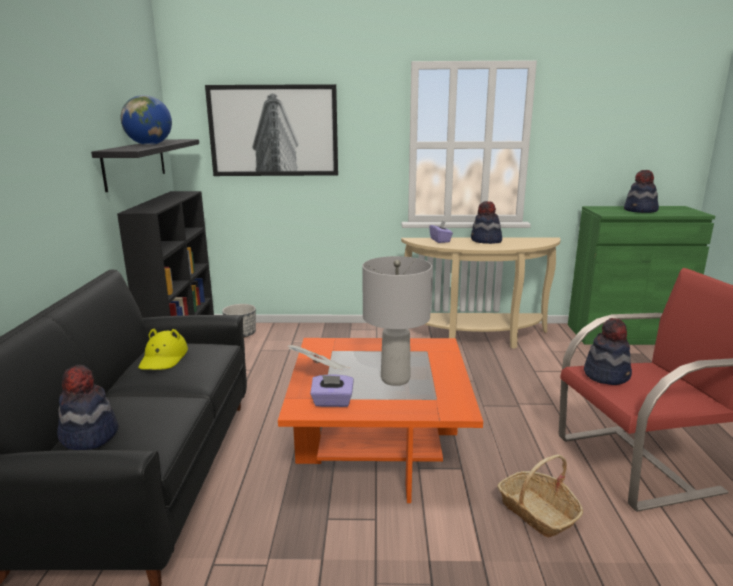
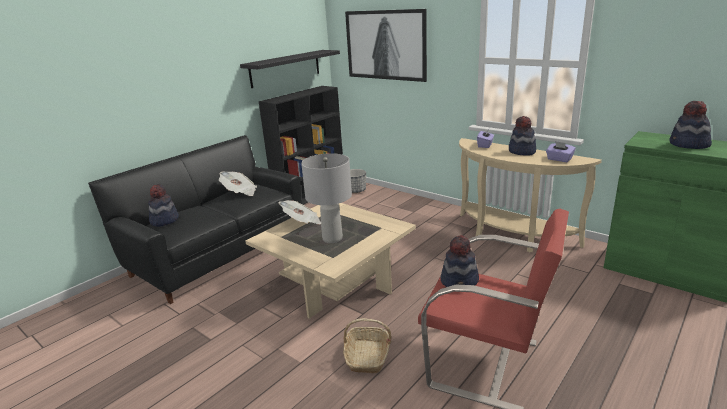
camera: 40 degrees right, 5 degrees up
(149, 145) = (287, 57): globe -> none
(163, 358) = (240, 192): yellow hat -> newspaper
(332, 402) = (281, 240): purple tissue box -> purple tissue box (559, 159)
(379, 447) = (336, 283): orange coffee table -> beige coffee table

